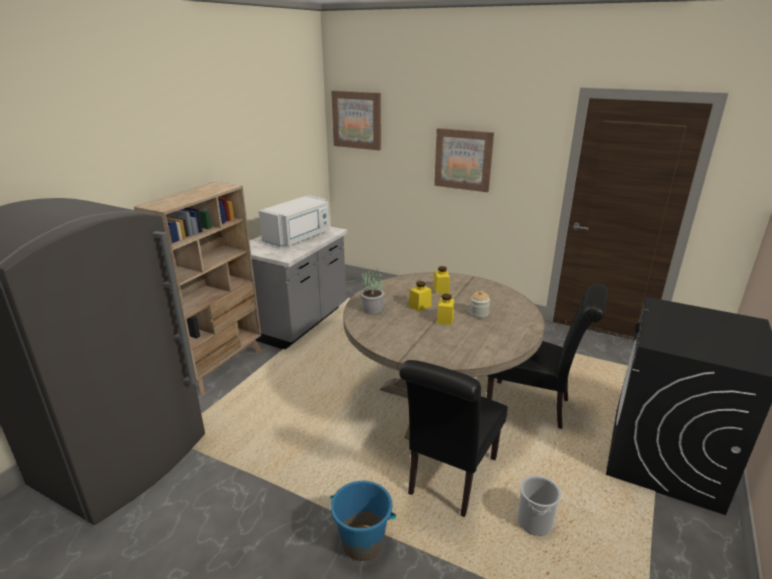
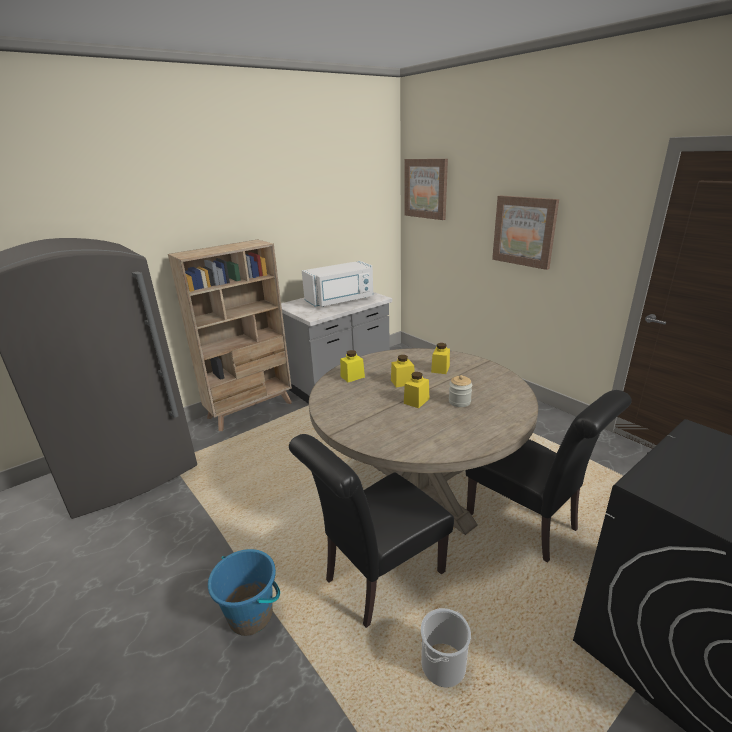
camera: 25 degrees right, 0 degrees up
(372, 309) = (352, 377): potted plant -> yellow jar

